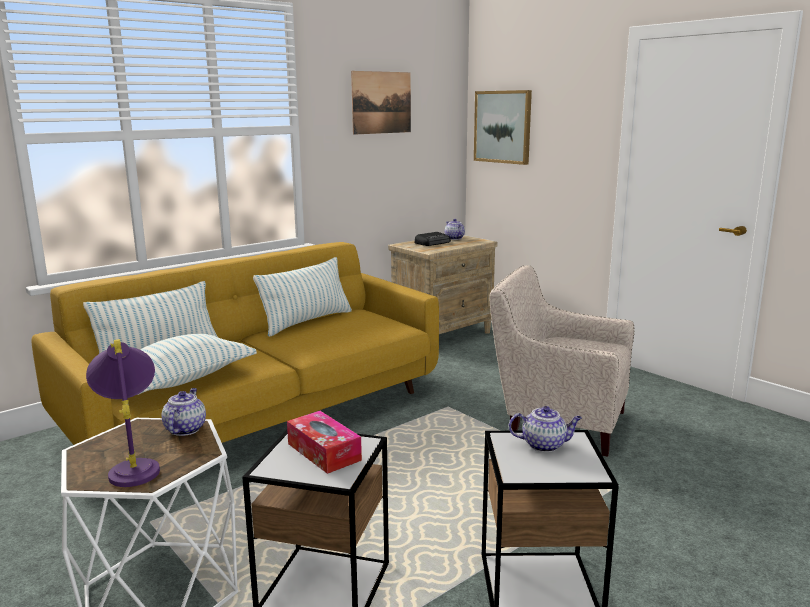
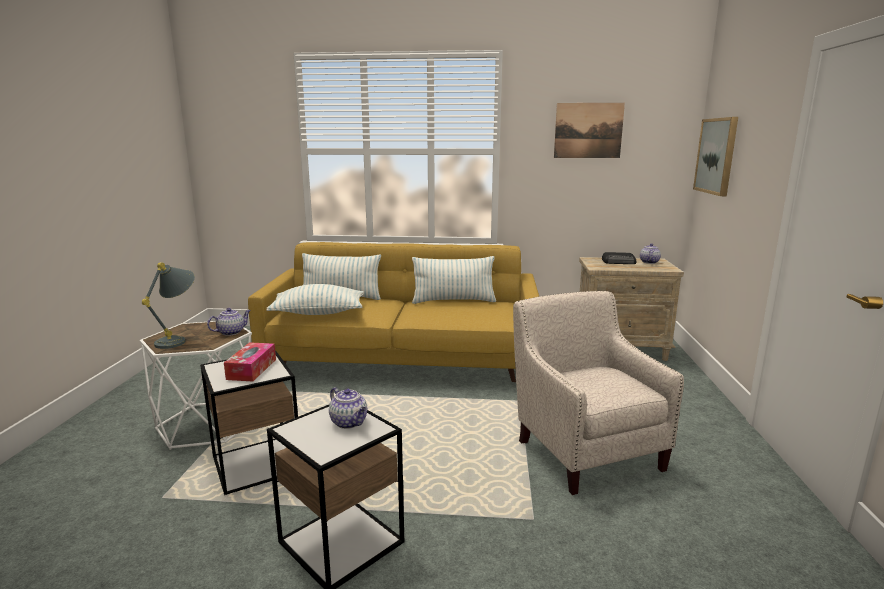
camera: 45 degrees right, 0 degrees up
(134, 465) = (179, 340): purple table lamp -> grey table lamp

